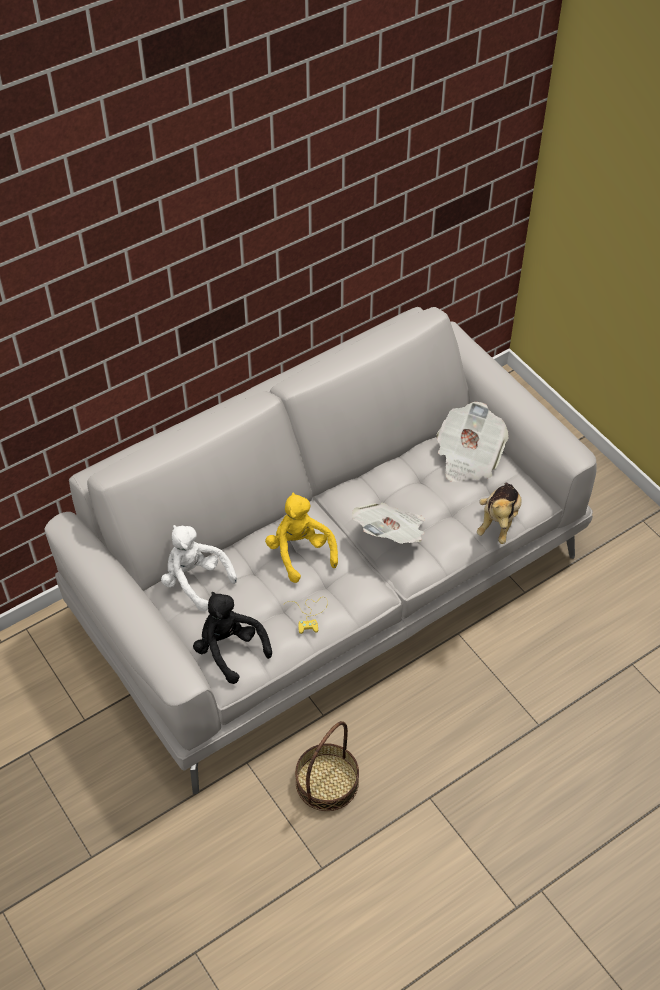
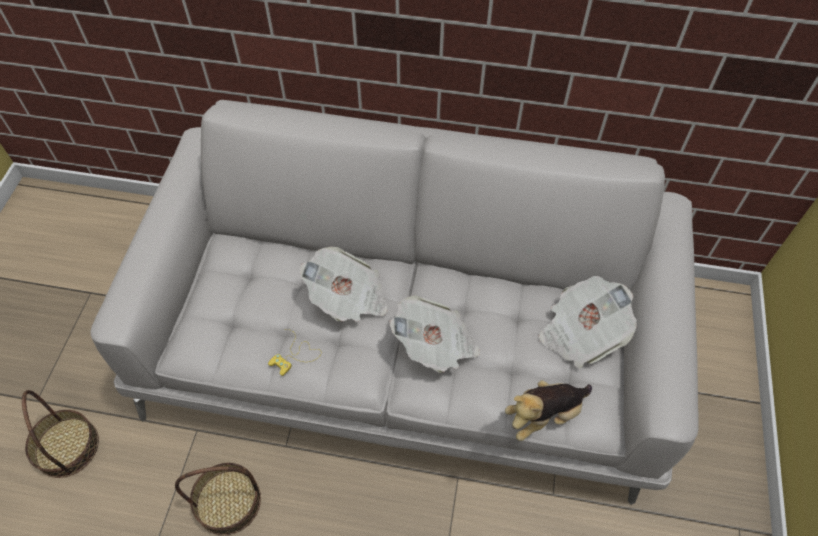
camera: 45 degrees right, 5 degrees up
(161, 860) = (67, 447): none -> basket
(195, 581) = (251, 255): white plush toy -> none
(229, 649) = (209, 330): black plush toy -> none
(300, 552) = (348, 298): yellow plush toy -> newspaper

